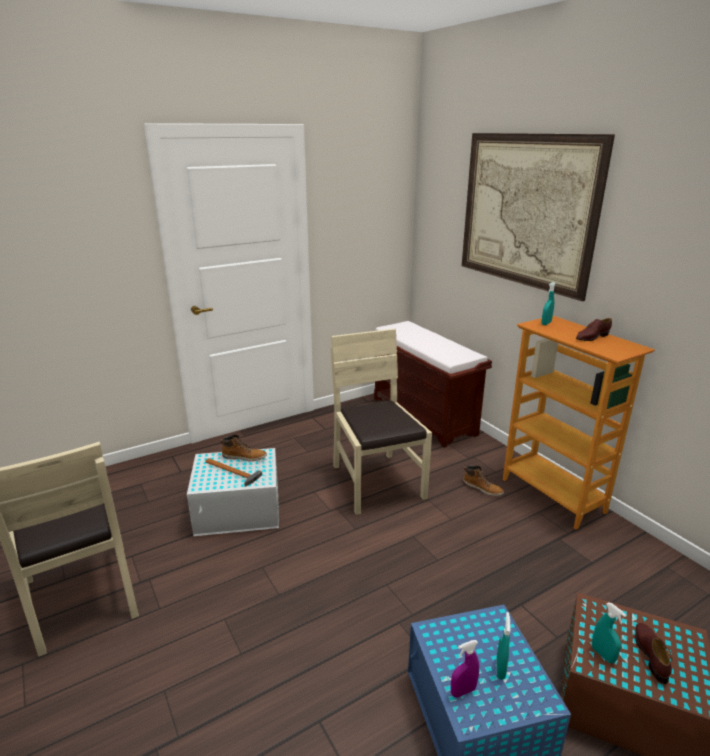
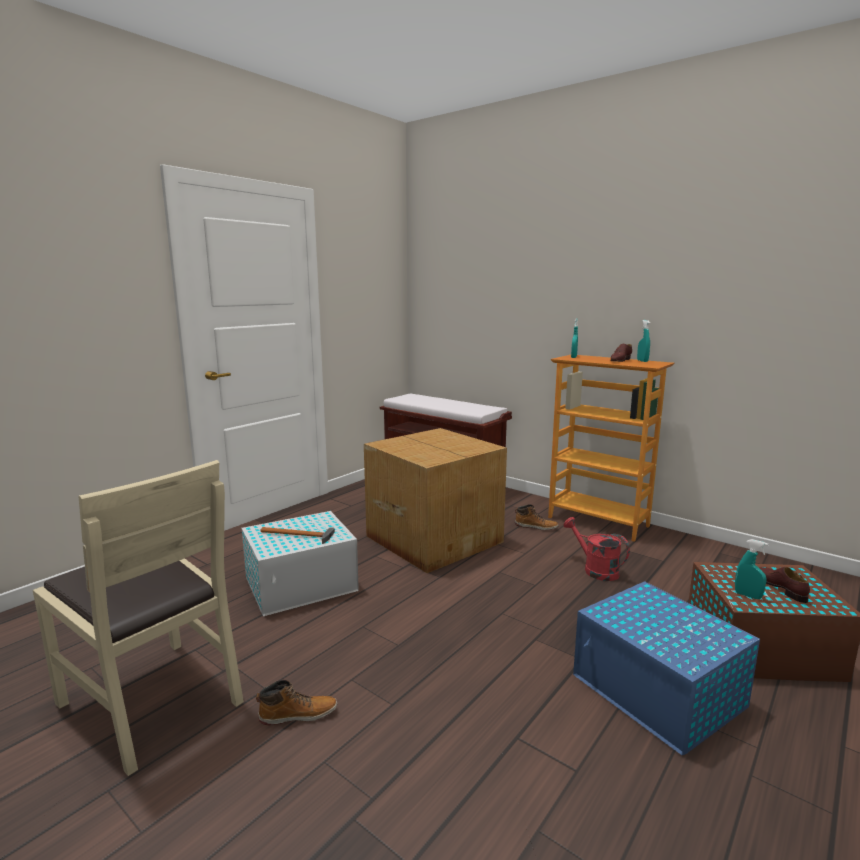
camera: 20 degrees left, 10 degrees down
(244, 457) = (302, 522): boot -> boot (298, 714)
(376, 482) = (434, 538): beige chair -> cardboard box
(463, 691) = (665, 646): purple spray bottle -> none
(500, 669) = (681, 623): turquoise spray bottle -> turquoise spray bottle (642, 361)
(510, 556) = (595, 569): none -> red watering can
(526, 211) = (533, 266): picture -> none

